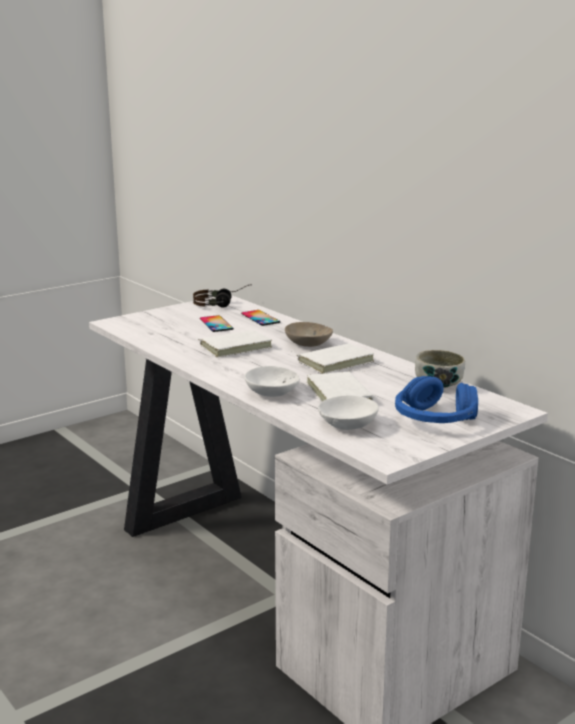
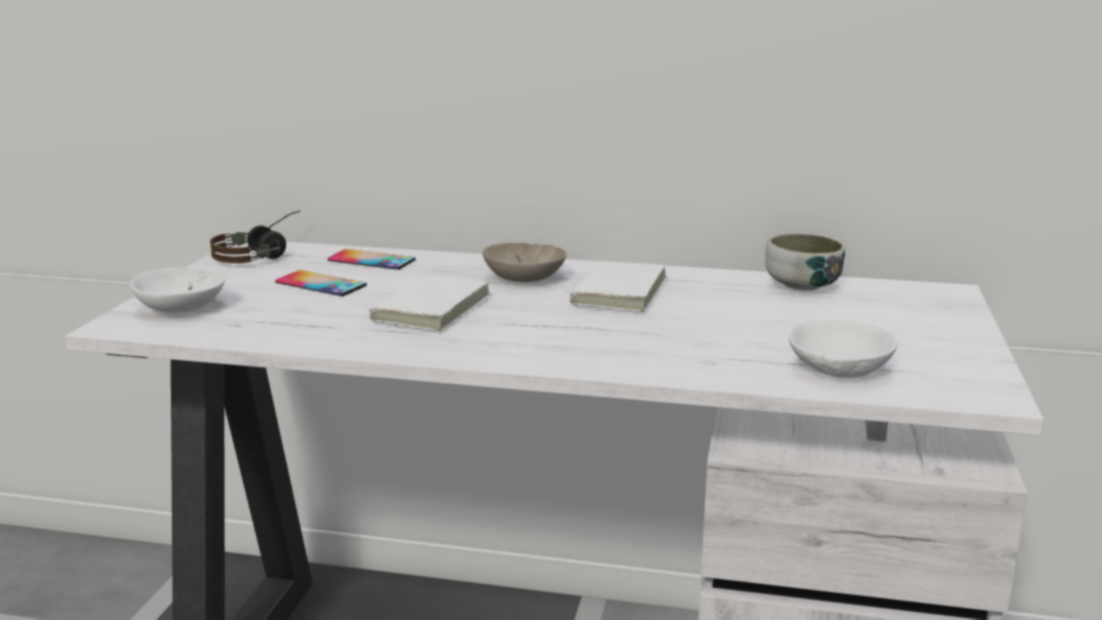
camera: 40 degrees left, 0 degrees up
(270, 392) = (638, 359): white bowl -> white bowl (177, 308)
(341, 393) = (729, 330): white book -> none
(434, 419) = (906, 328): blue headphones -> none

